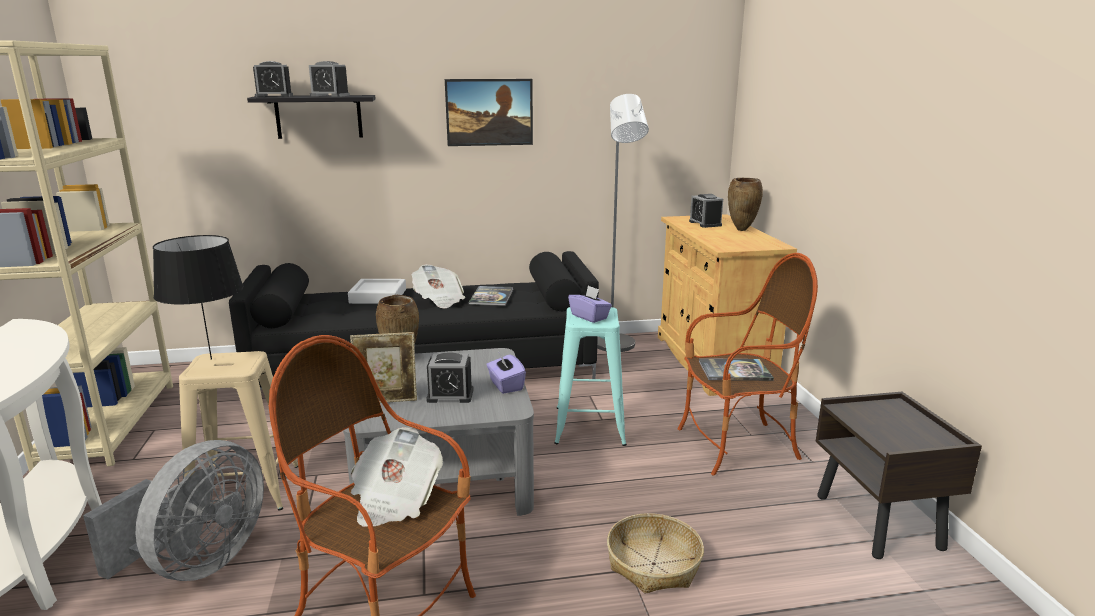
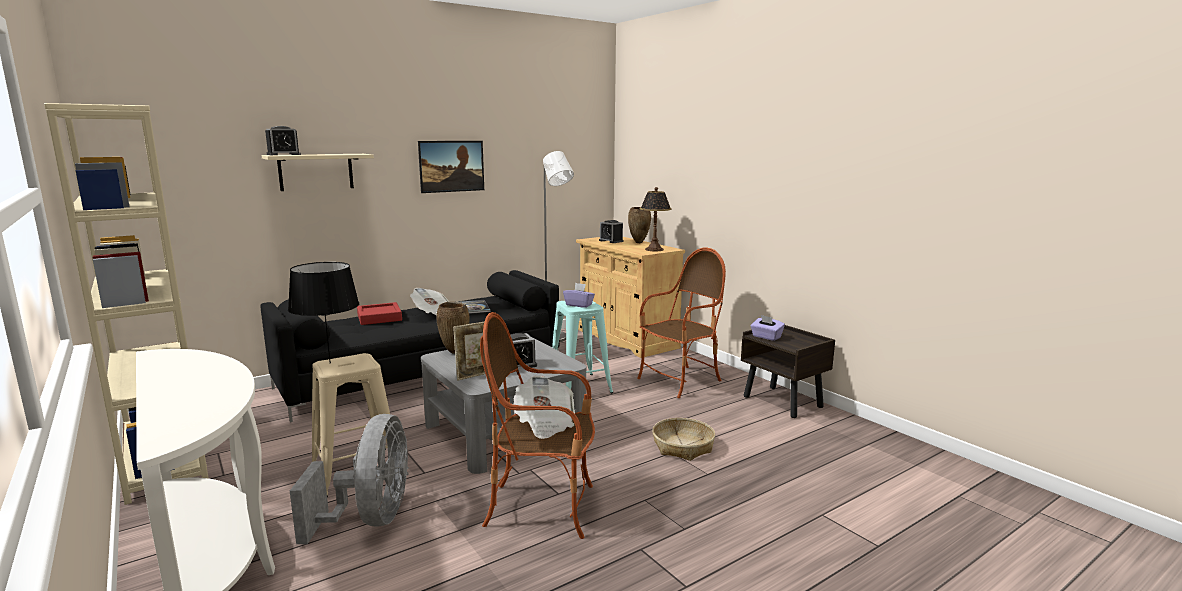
camera: 25 degrees left, 5 degrees down
(319, 116) = (316, 172): black shelf -> beige shelf
(330, 95) = (332, 154): alarm clock -> none
(378, 296) = (379, 317): grey tray -> red tray
(505, 385) = (549, 354): purple tissue box -> purple tissue box (766, 337)
(734, 371) = (676, 329): book -> none
(749, 244) = (654, 249): none -> table lamp

